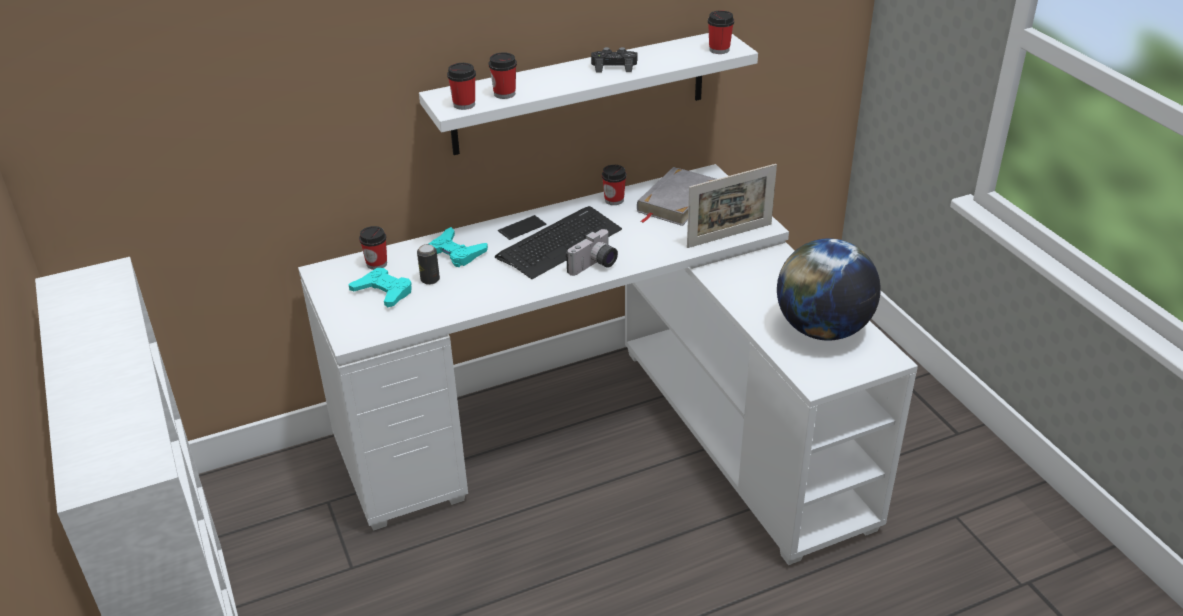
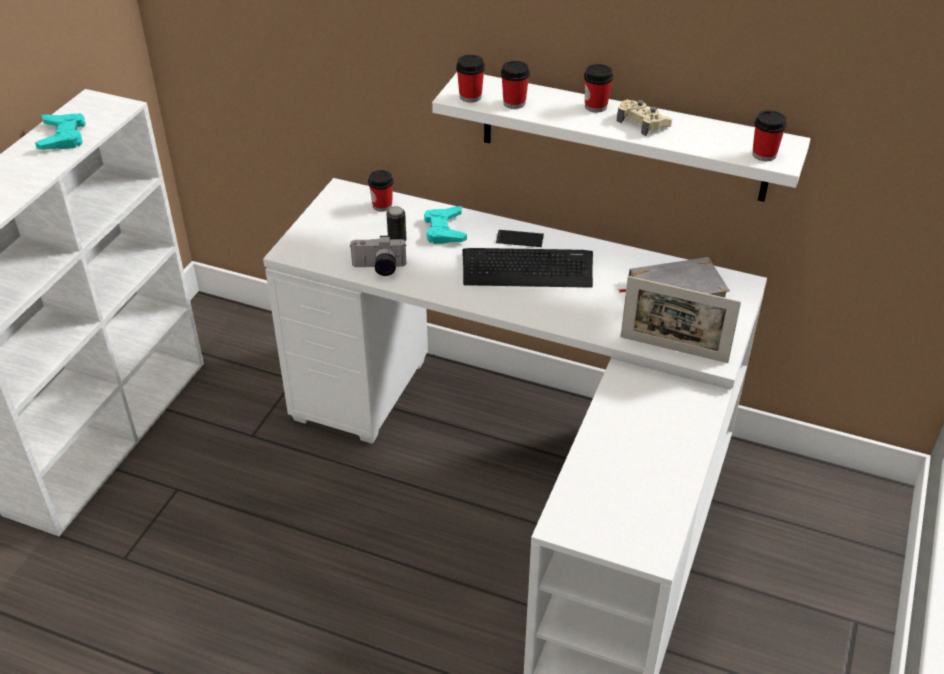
camera: 45 degrees right, 5 degrees up
(383, 292) = (355, 230): turquoise game controller -> turquoise game controller (63, 136)
(594, 266) = (524, 304): camera -> camera (379, 268)
(614, 66) = (642, 123): black game controller -> beige game controller
(614, 200) = (626, 258): cup -> cup (595, 106)
(822, 329) = (638, 487): globe -> none

